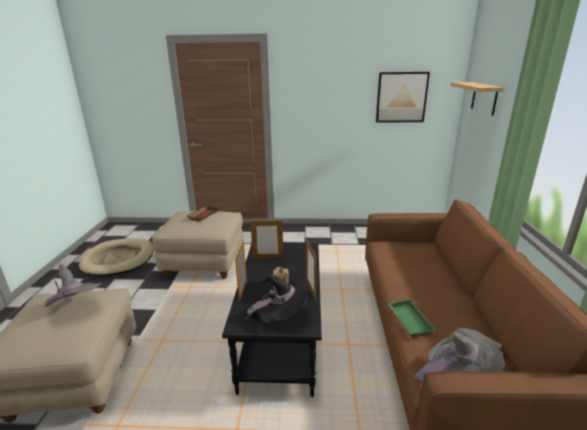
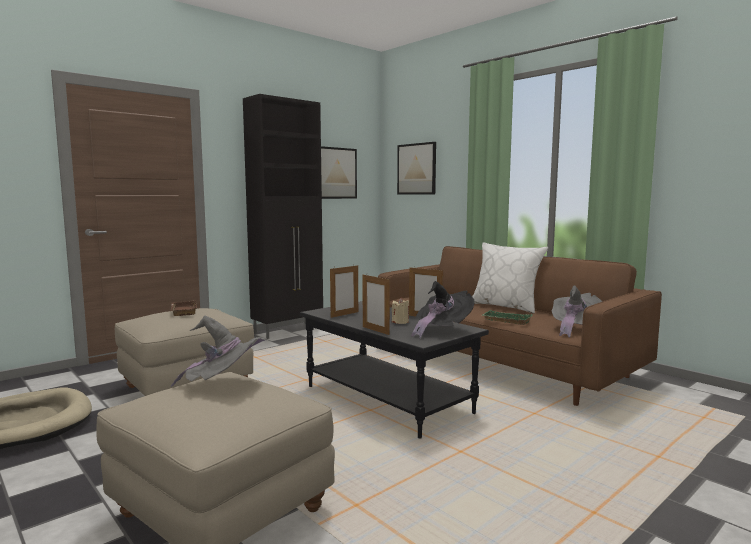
camera: 45 degrees left, 15 degrees down
(331, 230) = (289, 330): none -> black cabinet
(462, 294) = (505, 306): none -> white pillow
(484, 98) = (416, 169): shelf -> picture

